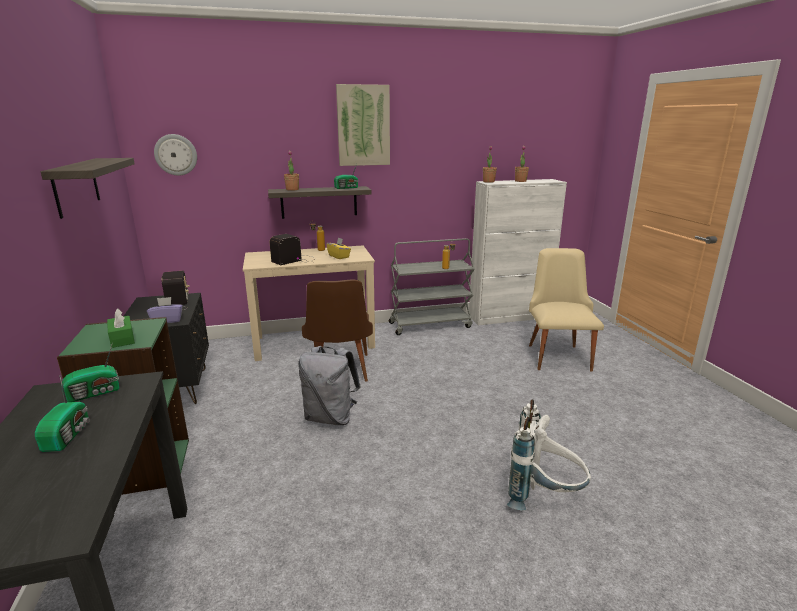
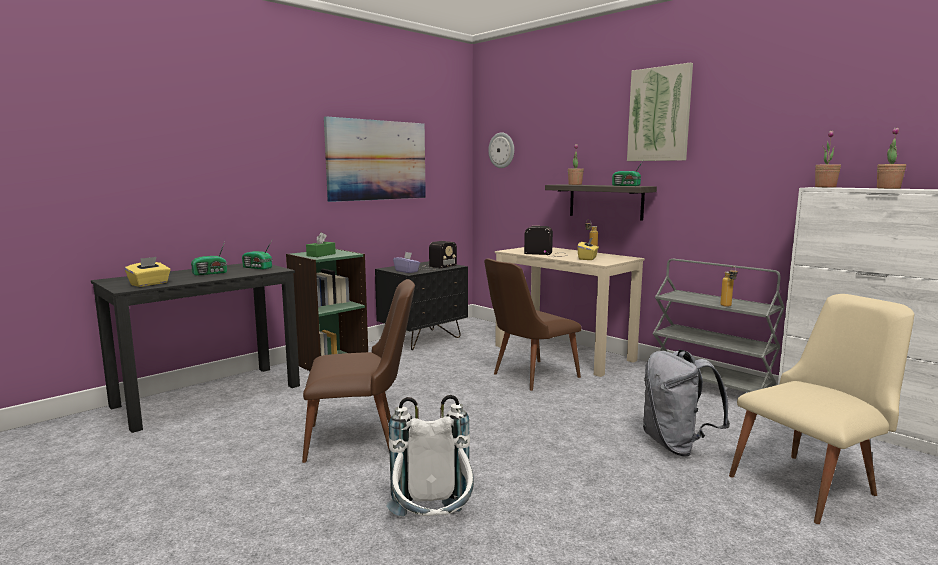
camera: 60 degrees right, 10 degrees down
(62, 504) = (149, 284): none -> yellow tissue box
(76, 186) = (377, 160): shelf -> picture
(330, 417) = (451, 394): grey backpack -> grey backpack (677, 445)
(376, 495) = (362, 440): none -> brown chair

